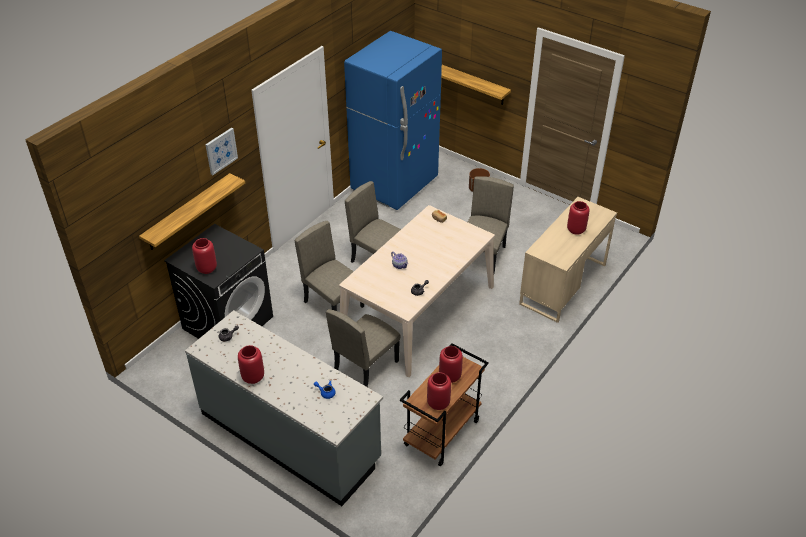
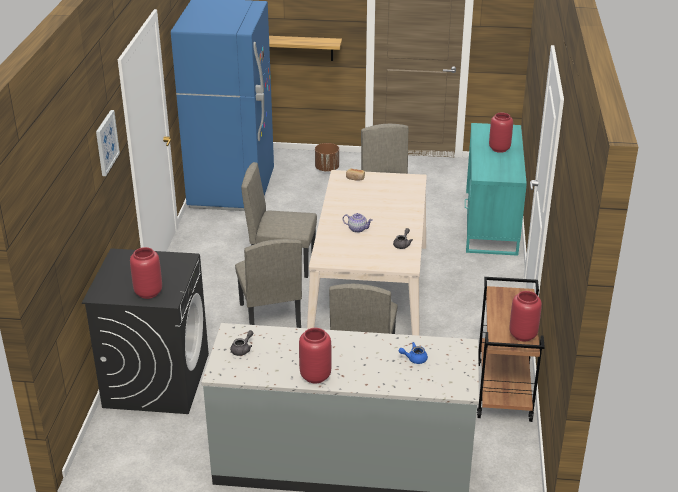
camera: 30 degrees left, 10 degrees down
(188, 212) = (91, 231): shelf -> none
(334, 304) = (269, 318): beige chair -> beige chair turned 120 degrees counterclockwise
(449, 376) = (508, 308): red vase -> none
(563, 284) = (490, 222): beige desk -> turquoise desk

